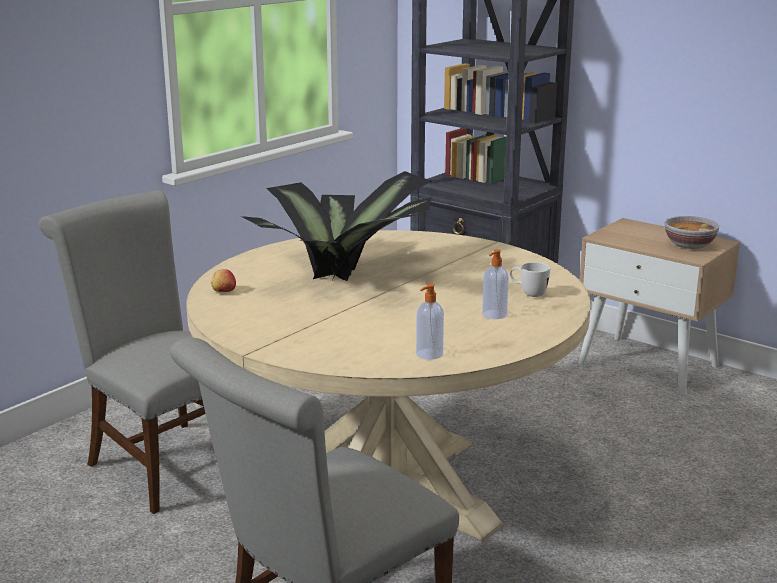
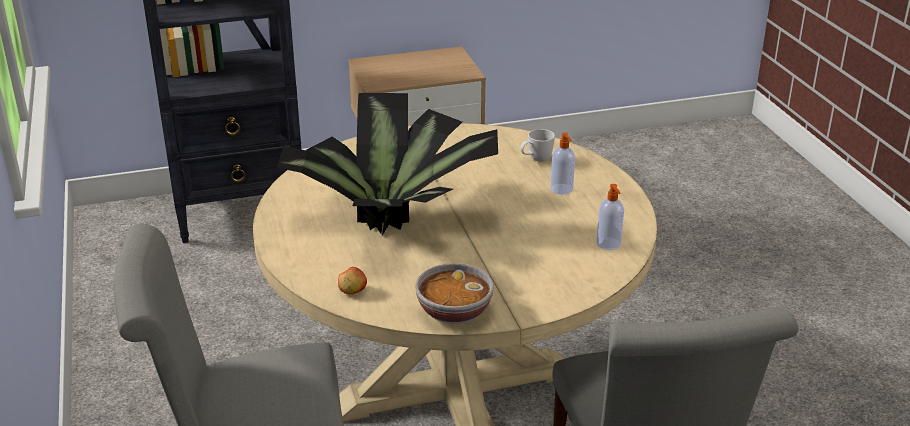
camera: 55 degrees left, 10 degrees up
(688, 245) = (442, 64): bowl -> bowl (453, 312)

